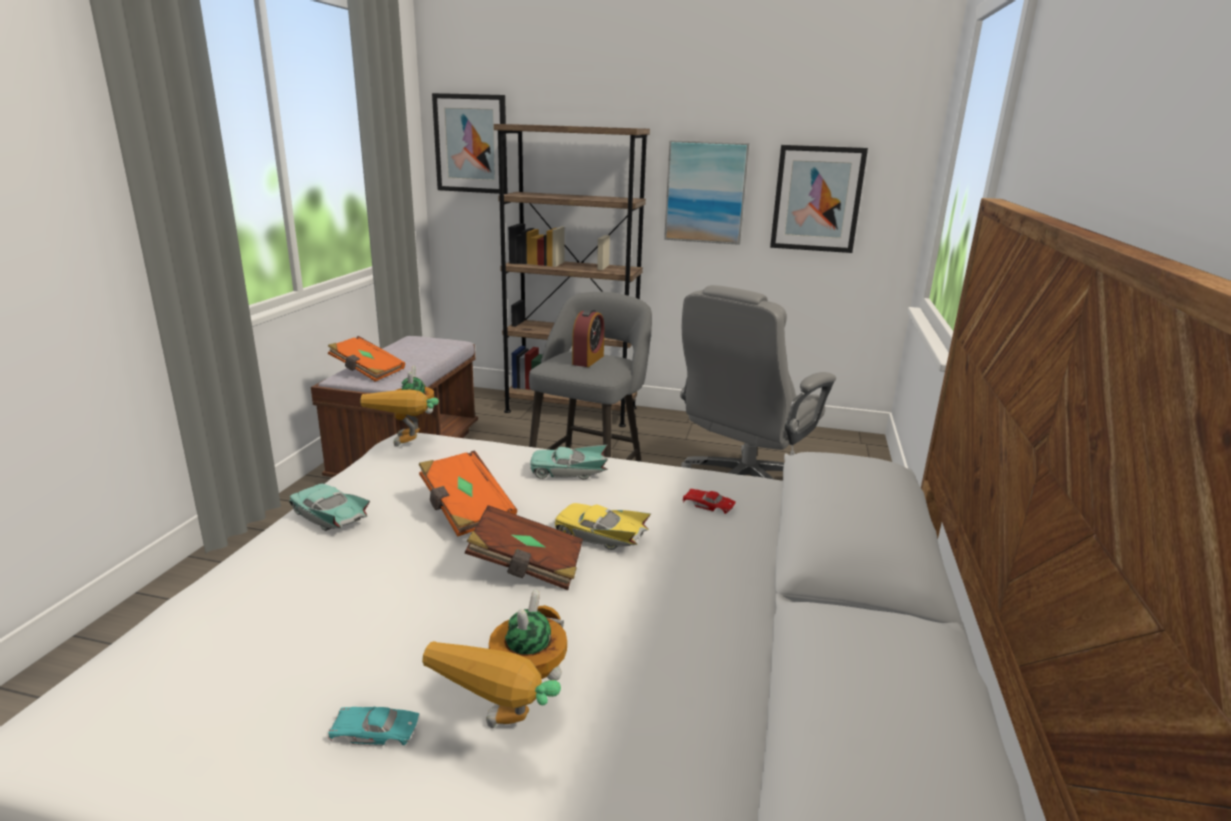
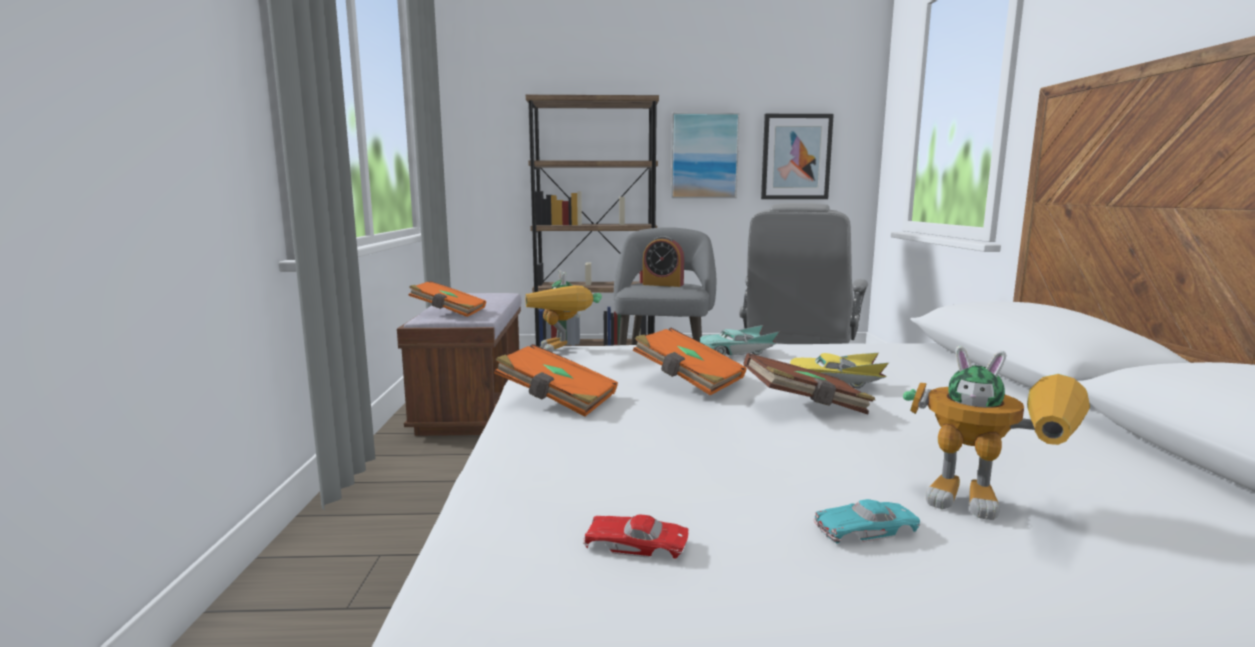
camera: 15 degrees left, 10 degrees down
(329, 517) = (557, 400): turquoise toy car -> orange book
(471, 144) = (486, 122): picture -> none
(514, 732) = (993, 506): toy robot -> toy robot turned 60 degrees counterclockwise
(588, 360) = (663, 284): alarm clock -> alarm clock turned 105 degrees clockwise
(708, 505) = (884, 358): red toy car -> red toy car (636, 544)

